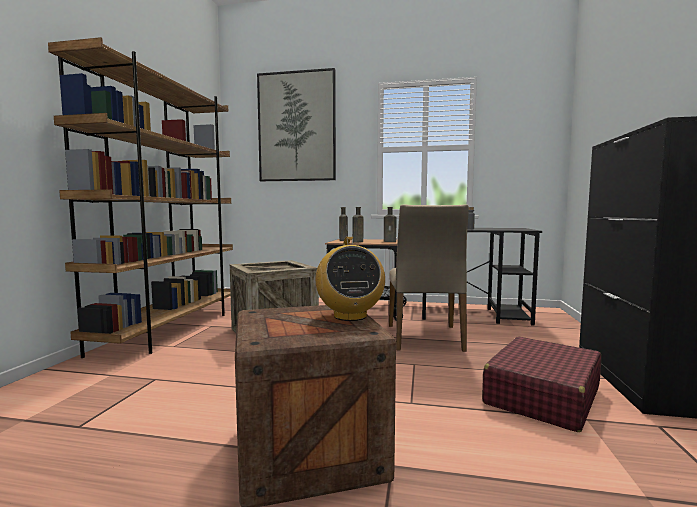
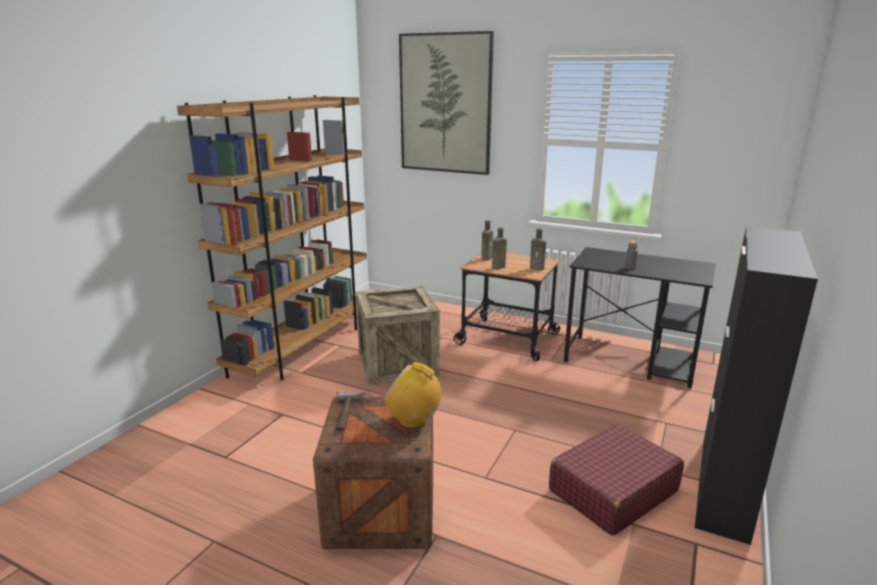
camera: 15 degrees right, 15 degrees up
(269, 317) = (351, 413): none -> hammer
(350, 316) = (413, 420): radio -> radio turned 105 degrees clockwise
(425, 337) = (549, 392): beige chair -> none

